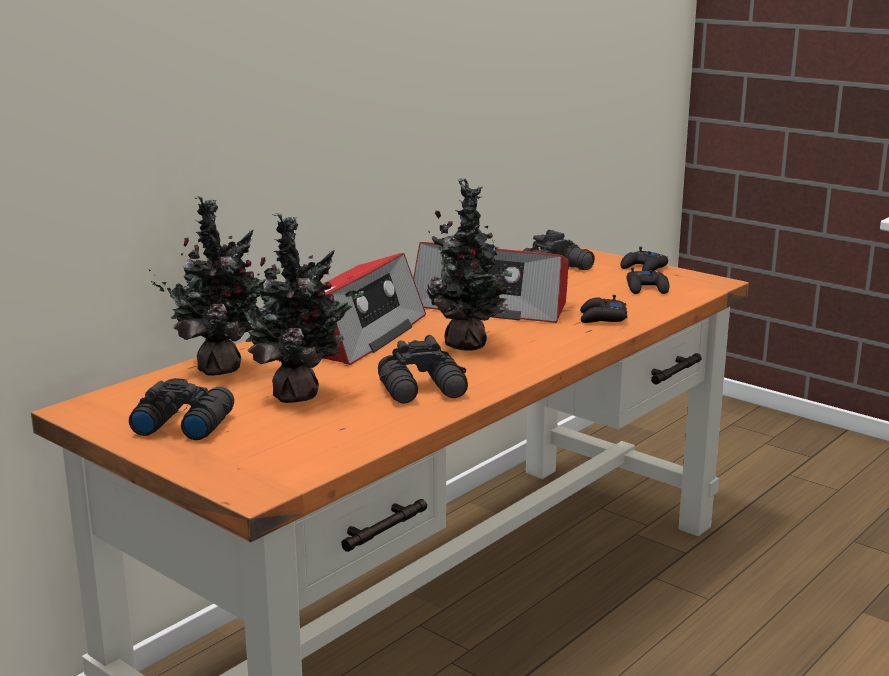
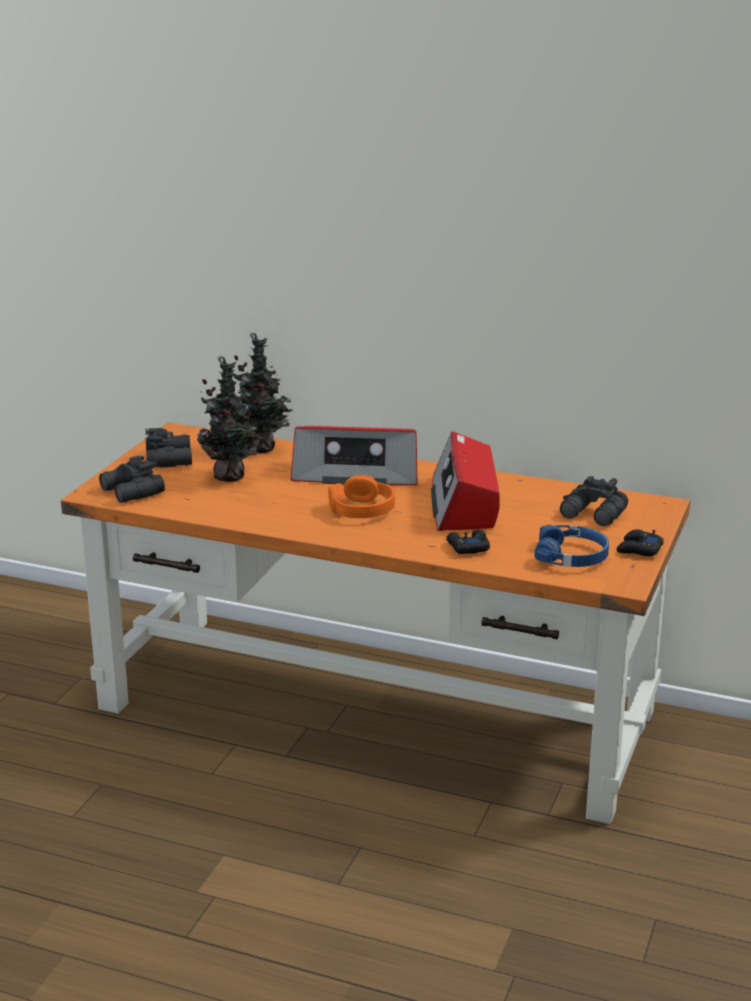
camera: 70 degrees right, 5 degrees up
(424, 390) = (263, 510): black binoculars -> black binoculars (131, 492)
(470, 345) = (361, 510): potted plant -> orange headphones
(647, 288) = (572, 556): black game controller -> blue headphones

